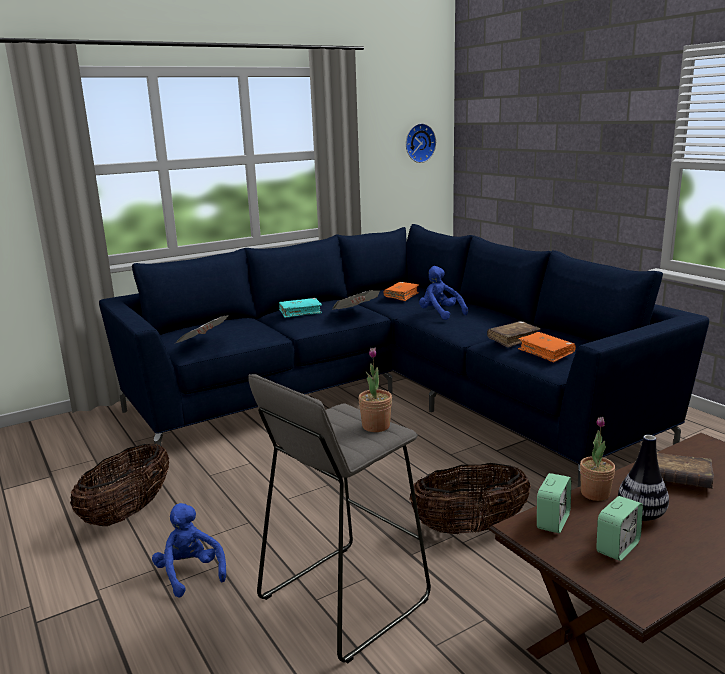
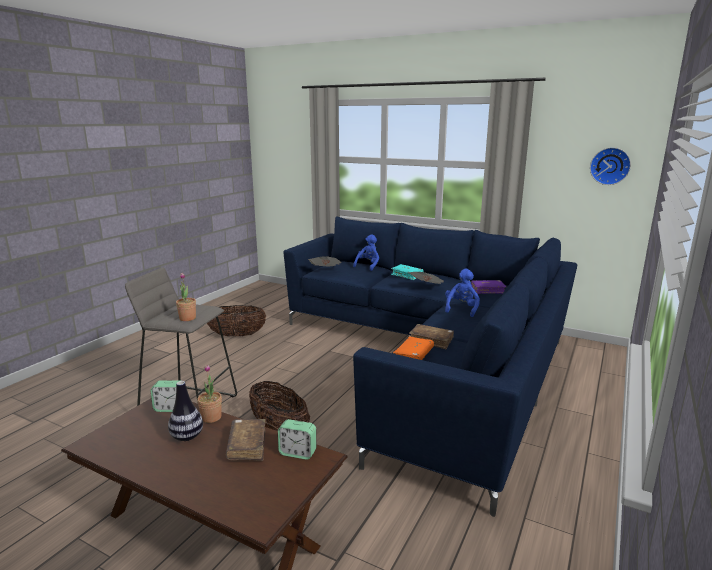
camera: 60 degrees right, 0 degrees up
(190, 573) = (195, 365): blue plush toy -> blue plush toy (368, 266)
(401, 296) = (487, 290): orange book -> purple book
(617, 547) = (144, 432): alarm clock -> alarm clock (297, 452)

